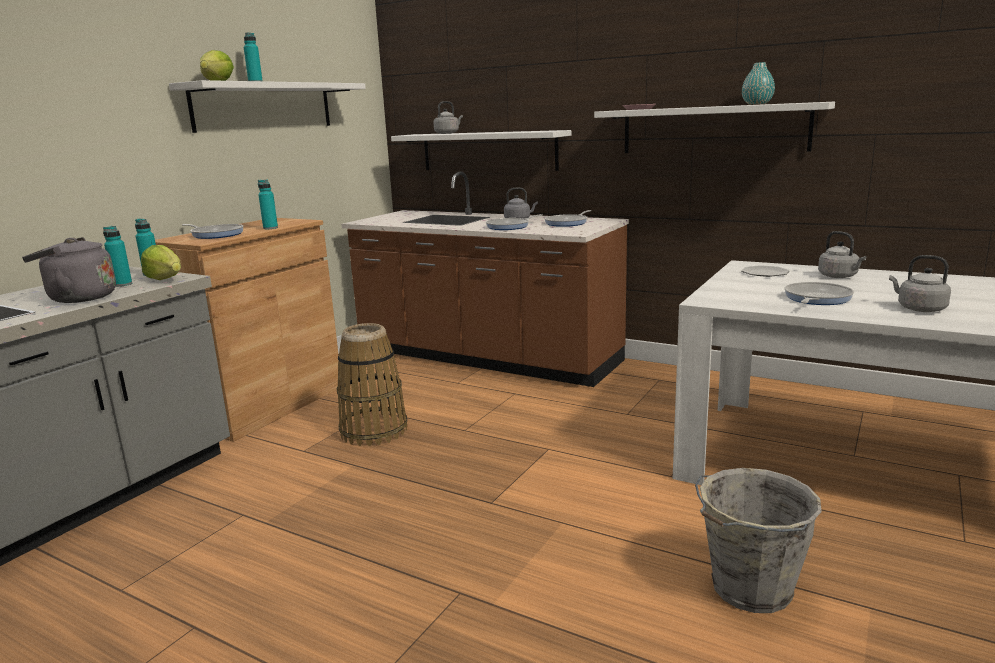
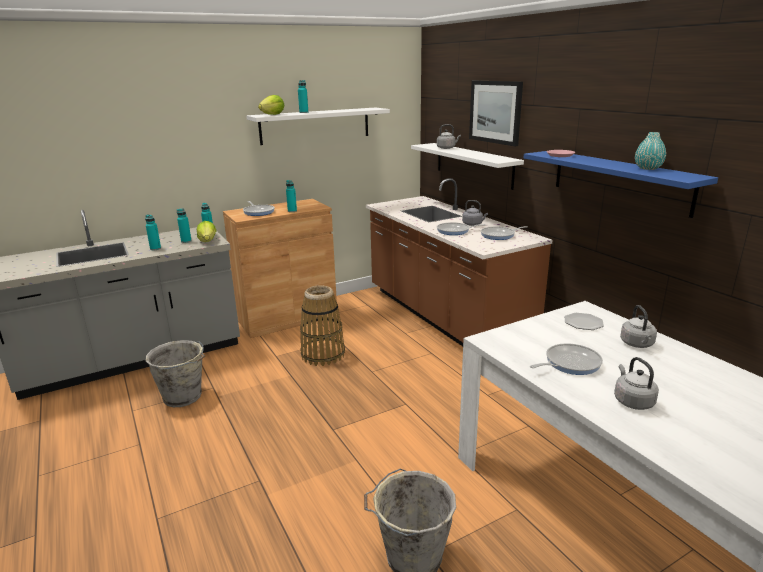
camera: 30 degrees right, 5 degrees up
(78, 298) = (155, 248): grey kettle -> turquoise bottle
(204, 541) = (184, 397): none -> grey bucket
(518, 77) = (495, 112): none -> picture
(713, 129) = (619, 181): white shelf -> blue shelf

